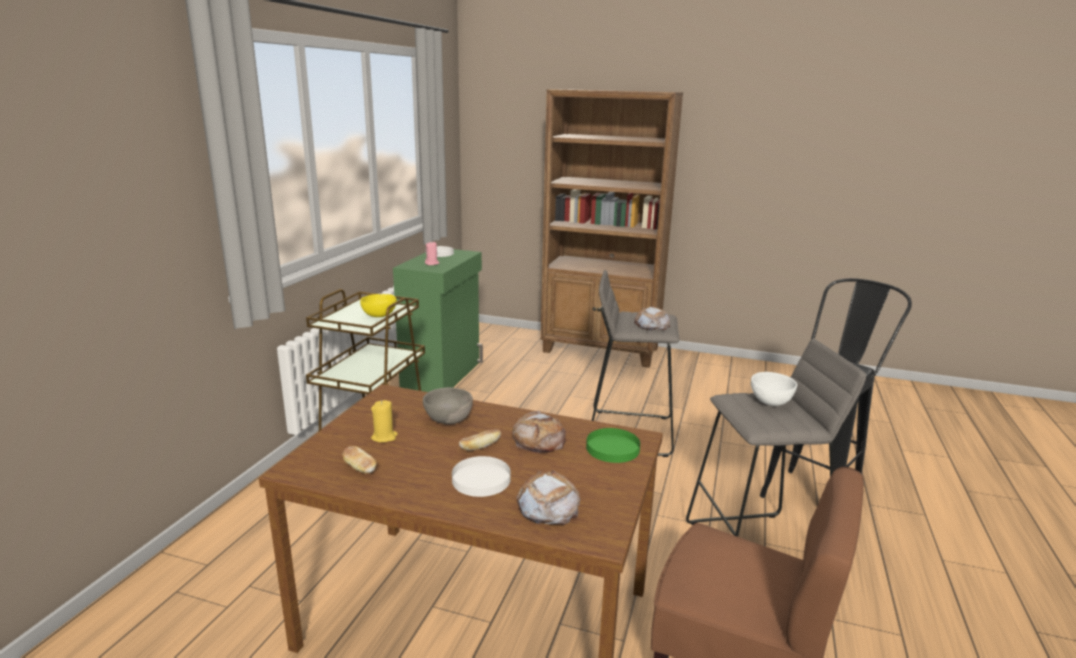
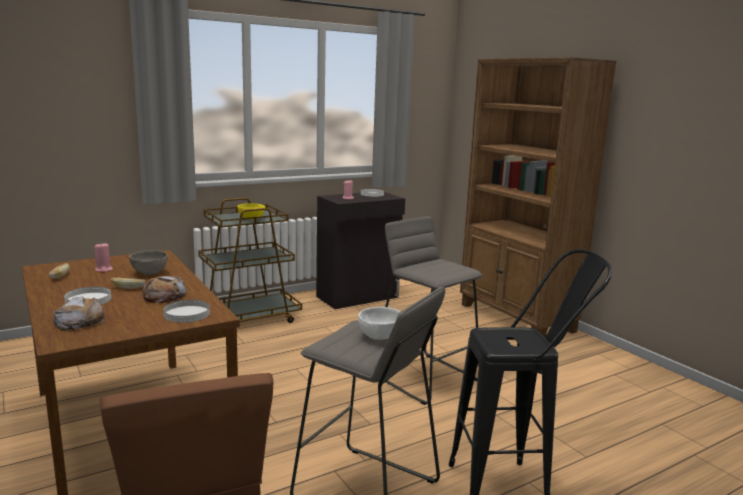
camera: 40 degrees right, 5 degrees down
(384, 437) = (104, 269): yellow candle -> pink candle
(443, 375) = (358, 297): green cabinet -> black cabinet
(613, 448) = (187, 314): green plate -> white plate
(651, 324) = (436, 270): bread -> none

